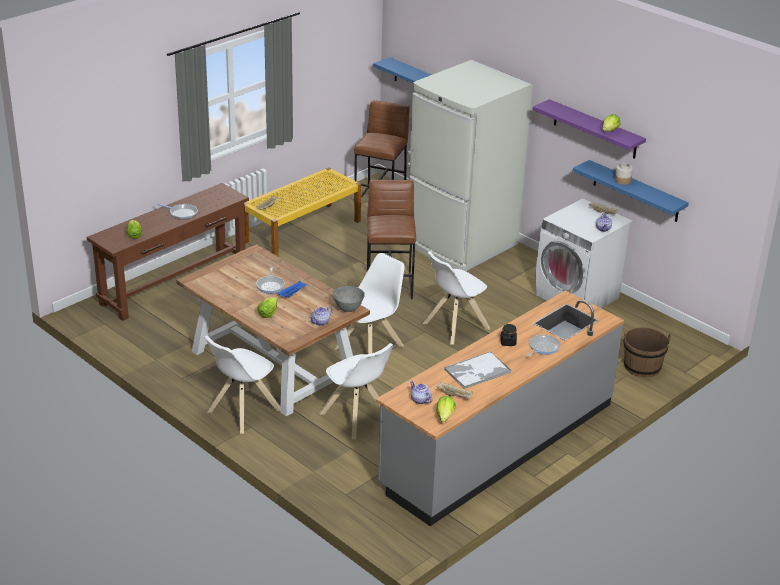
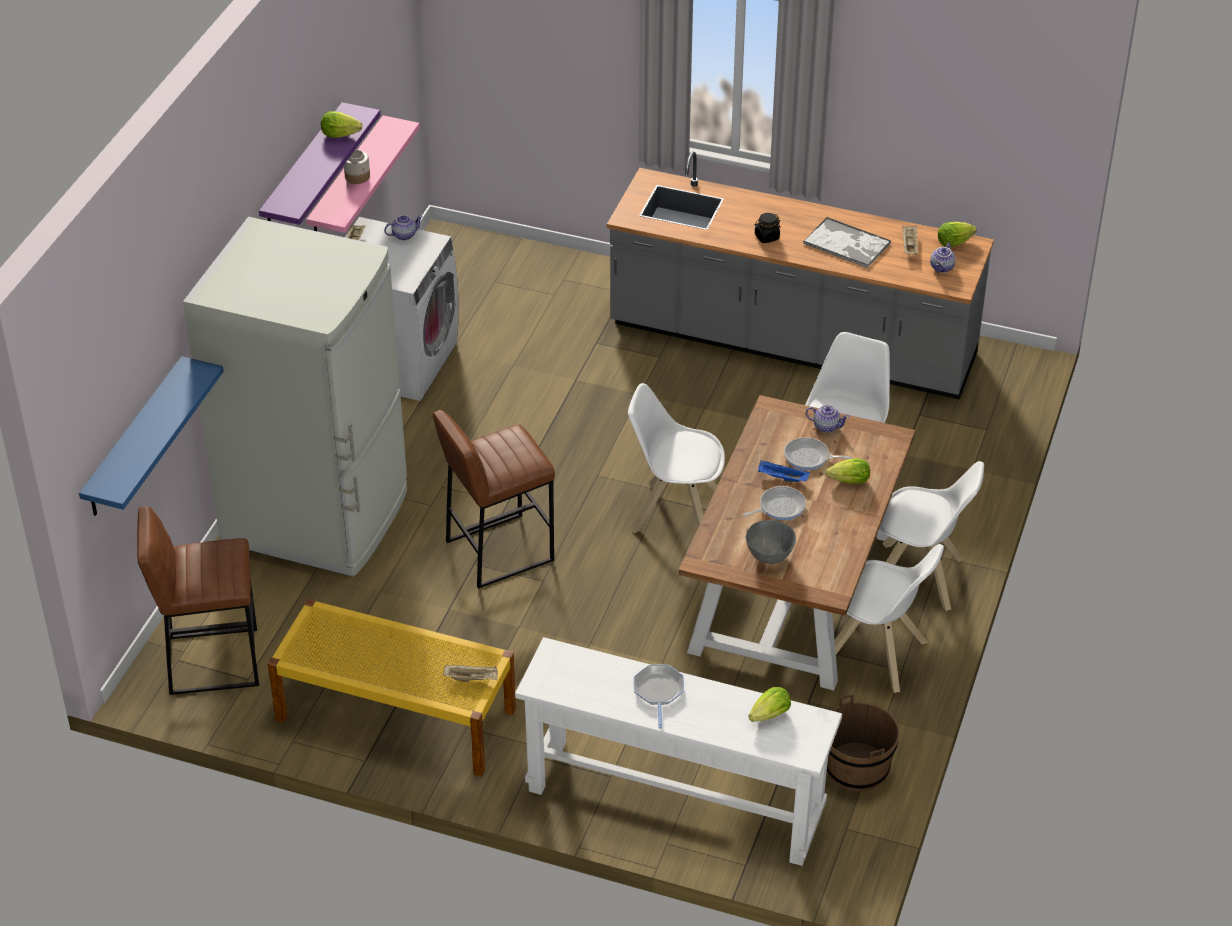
camera: 115 degrees left, 10 degrees up
(174, 284) = (675, 800): brown console table -> white console table
(348, 309) = (774, 414): grey bowl -> grey bowl (770, 556)
(454, 326) = (564, 451): white chair -> white chair (877, 654)
(542, 347) = (754, 210): frying pan -> frying pan (809, 457)
(636, 191) = (346, 181): blue shelf -> pink shelf
(642, 367) = (535, 272): brown bucket -> brown bucket (857, 768)

